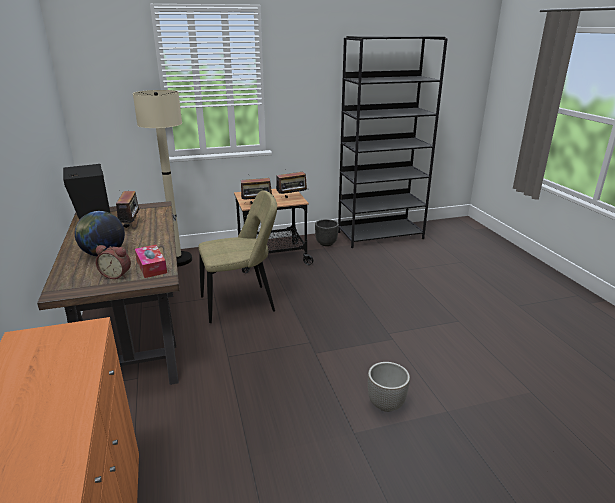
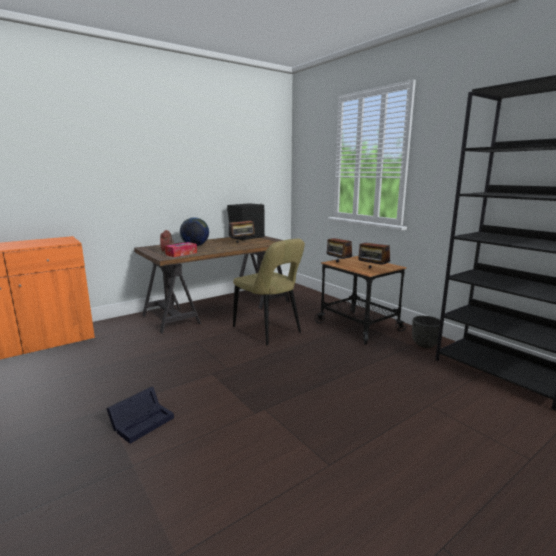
camera: 70 degrees right, 10 degrees down
(178, 260) = (313, 298): beige floor lamp -> none
(385, 404) = (143, 421): planter -> black storage box

